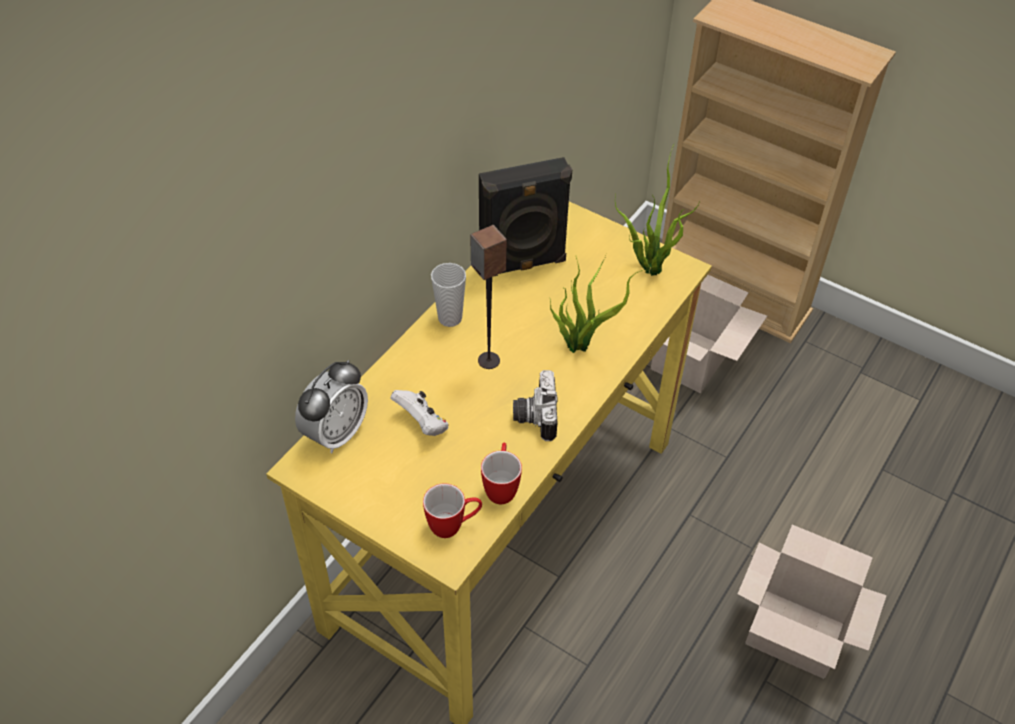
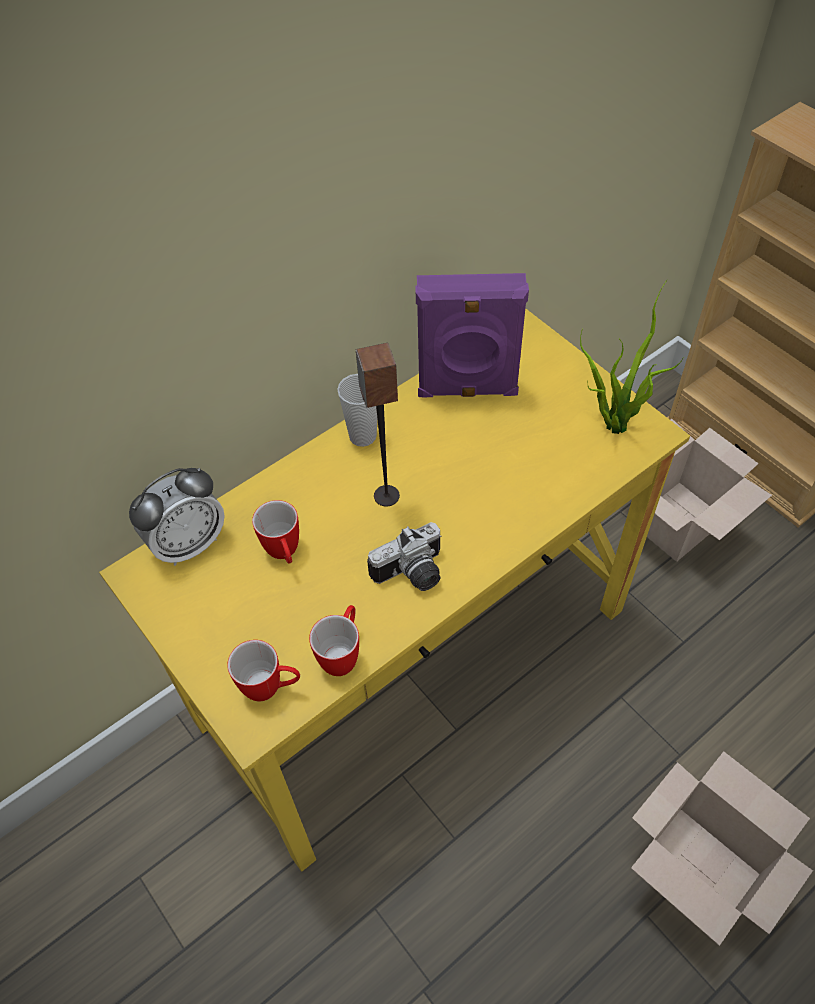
camera: 20 degrees right, 5 degrees up
(422, 424) = (284, 554): white game controller -> mug
(523, 265) = (467, 390): black speaker -> purple speaker
(534, 415) = (412, 574): camera -> camera turned 135 degrees counterclockwise
(581, 344) = (499, 499): potted plant -> none

